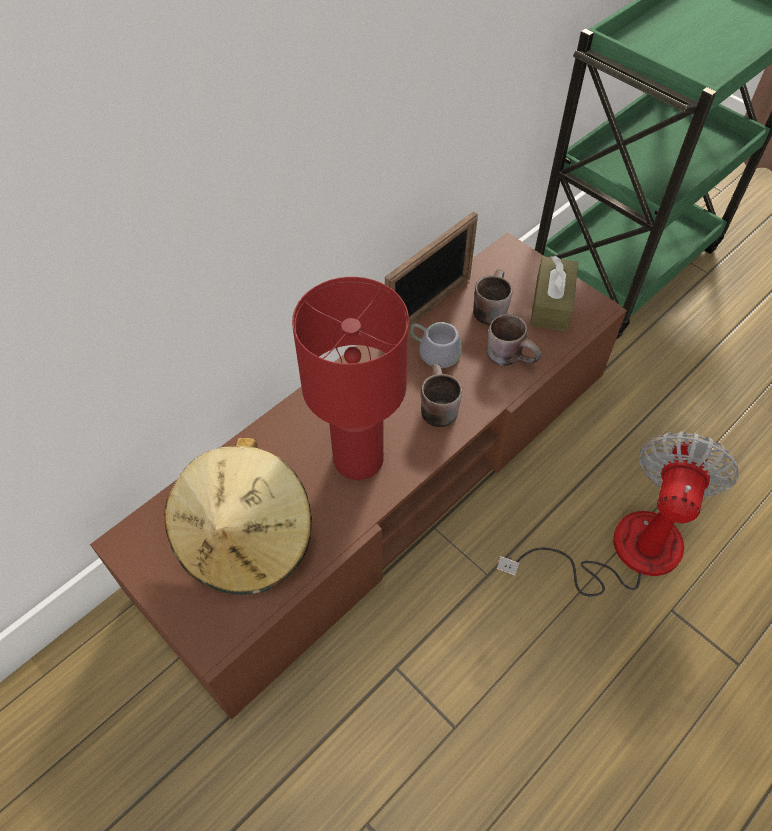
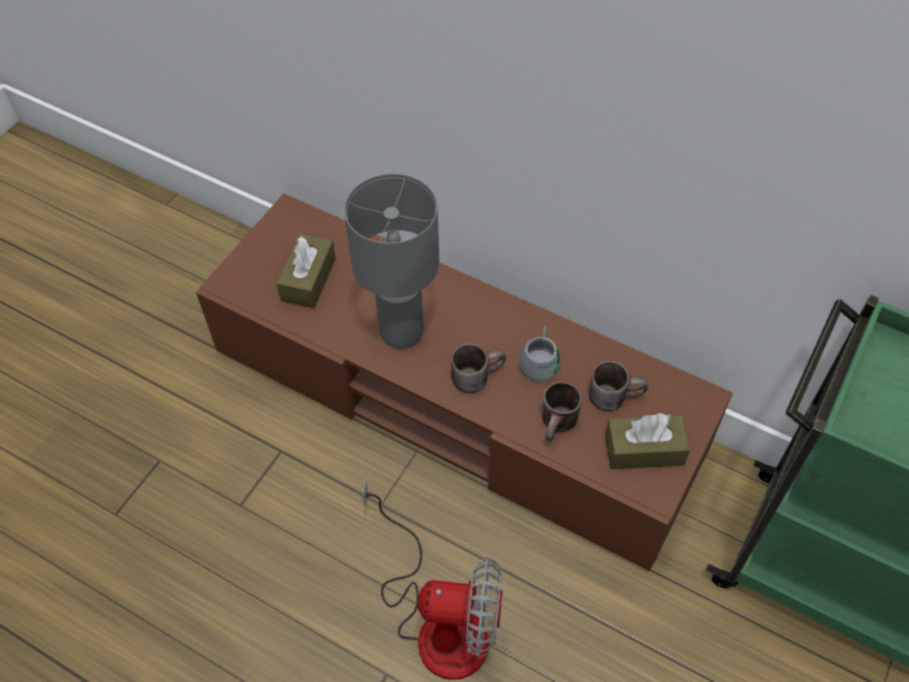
camera: 75 degrees right, 0 degrees up
(246, 540) = (308, 279): beige hat -> brown tissue box
(359, 459) = (402, 332): red table lamp -> grey table lamp
(429, 308) = (591, 345): picture frame -> none

